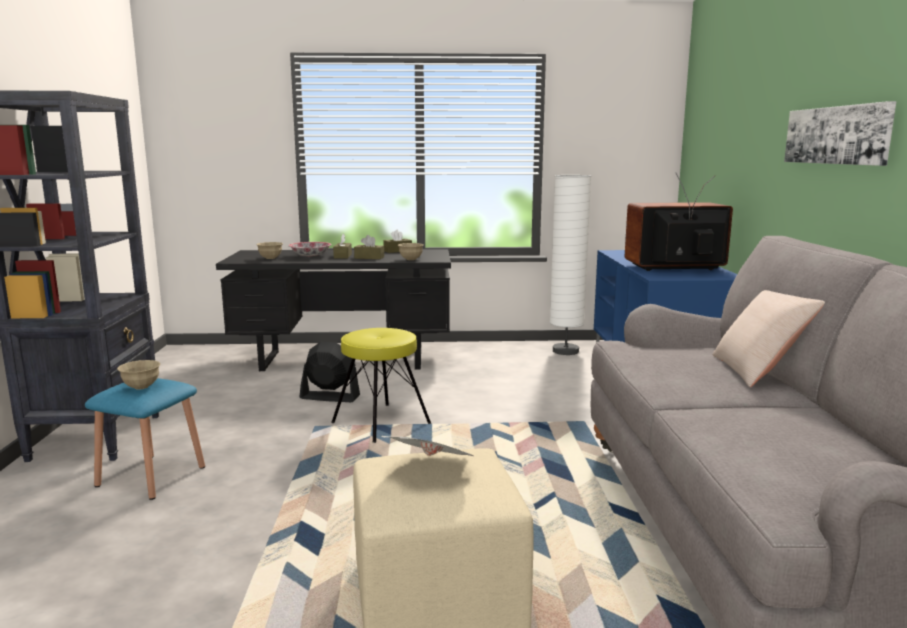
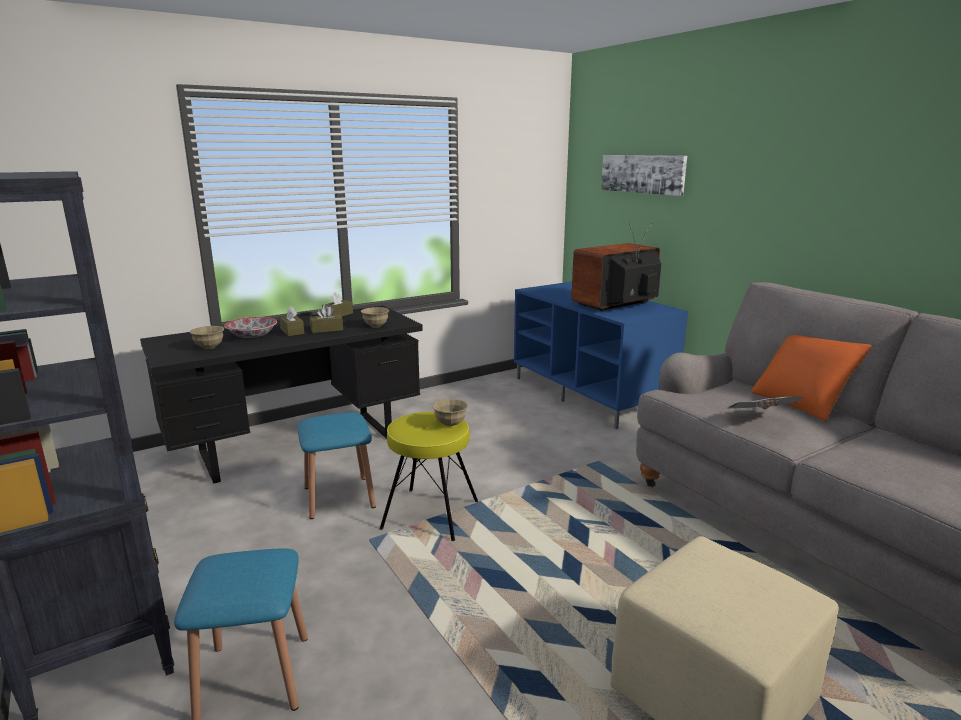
camera: 30 degrees left, 5 degrees up
(141, 387) = (245, 575): beige bowl -> beige bowl (450, 423)
(329, 397) = (339, 497): black fan -> blue stool
(432, 470) = (713, 582): newspaper -> newspaper (760, 420)
(565, 351) = (497, 387): white floor lamp -> none
(759, 370) = (802, 402): beige pillow -> orange pillow
(837, 135) = (790, 196): picture -> picture (642, 174)

